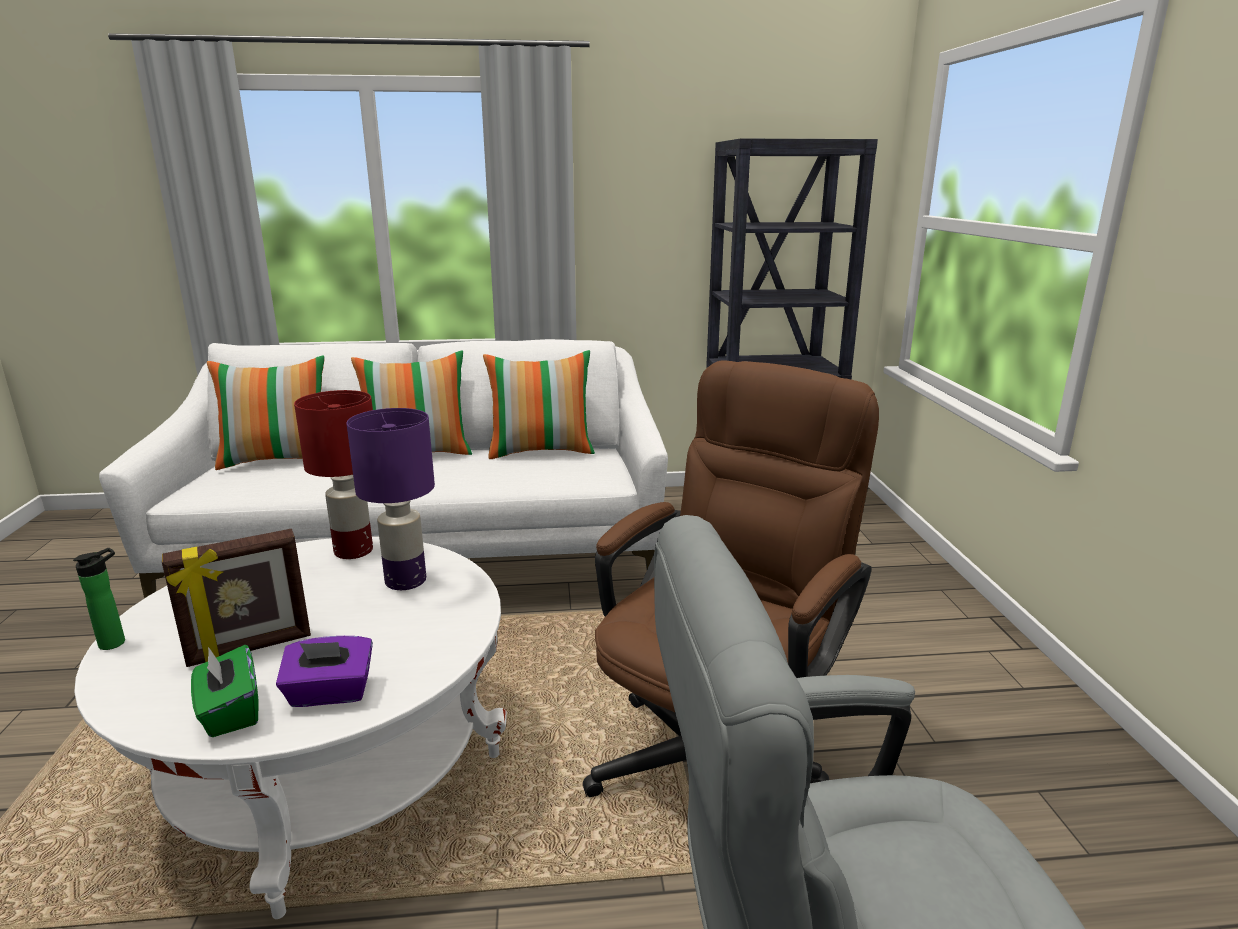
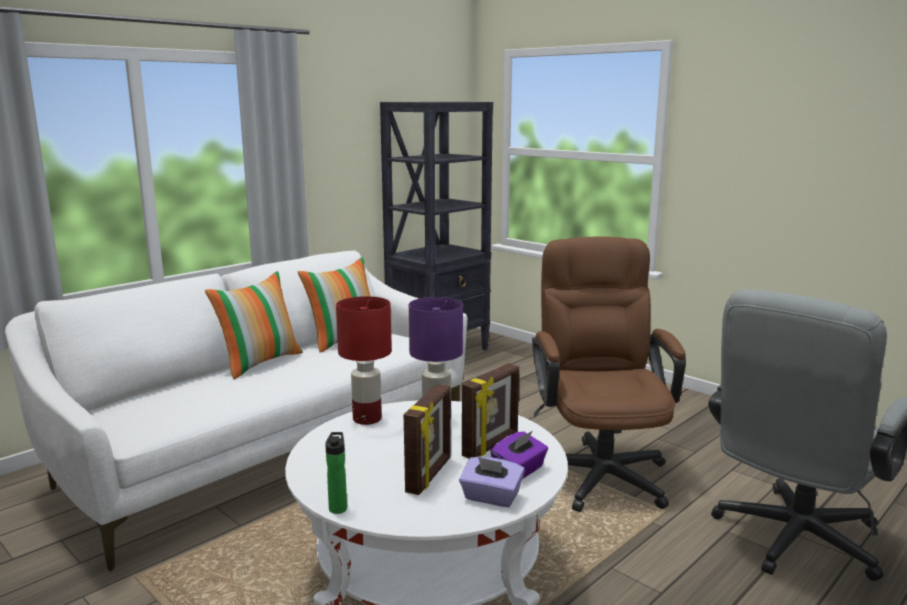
camera: 40 degrees left, 5 degrees down
(230, 712) = (491, 497): green tissue box -> purple tissue box
(278, 460) = (147, 396): pillow -> none
(380, 642) = (491, 446): none -> picture frame

